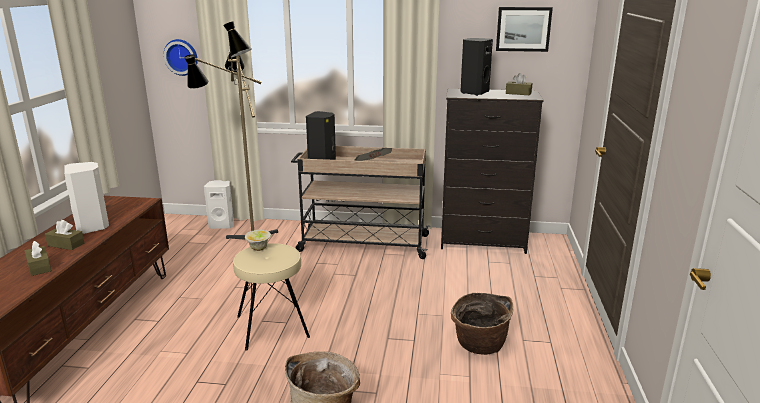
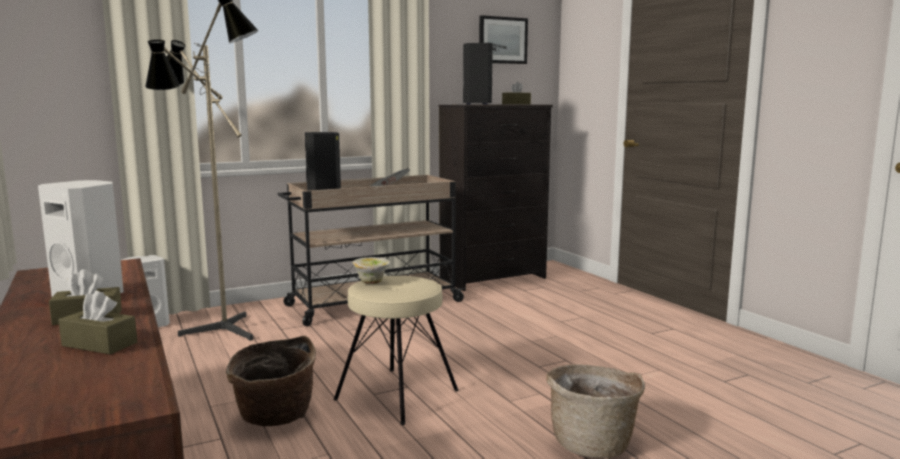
camera: 35 degrees left, 10 degrees down
(182, 57) = (63, 69): wall clock -> none
(479, 346) = (627, 347): basket -> basket (274, 417)

